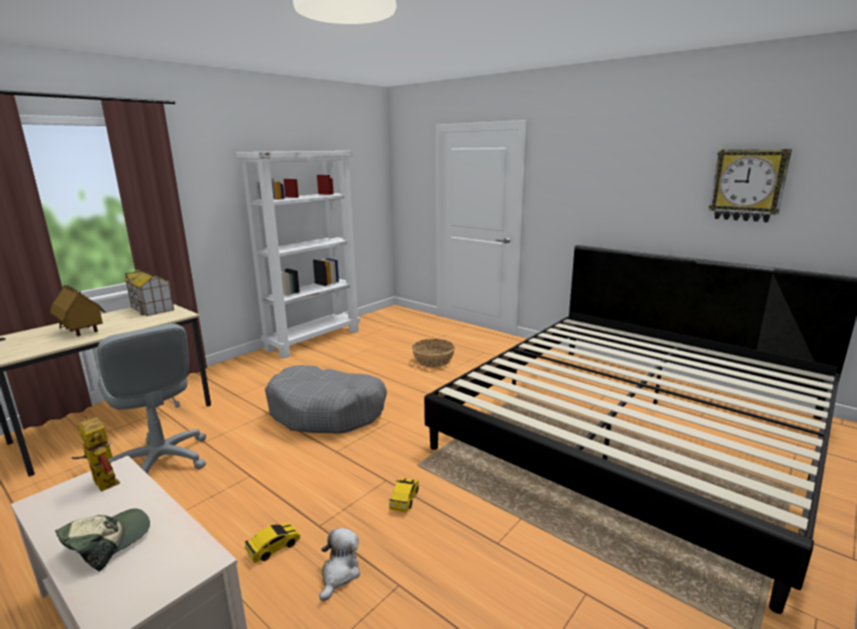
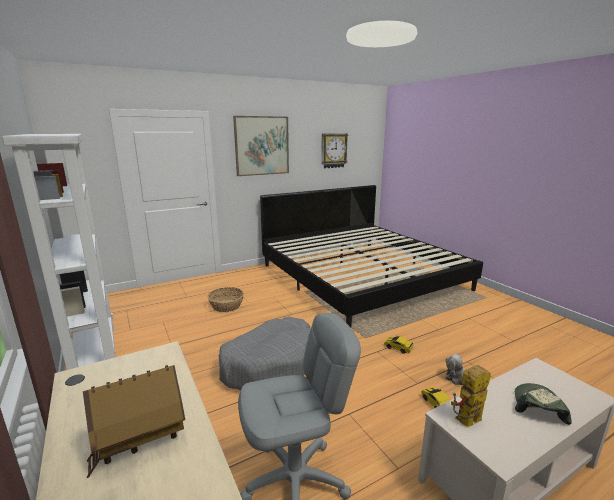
camera: 70 degrees left, 0 degrees up
(107, 542) = (538, 407): cap -> cap turned 60 degrees clockwise
(153, 308) = (98, 378): toy house -> none
(594, 169) = (262, 146): none -> picture

